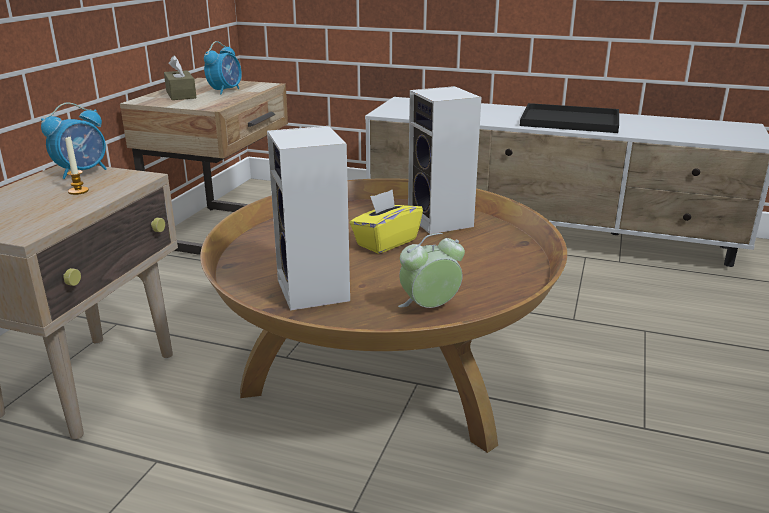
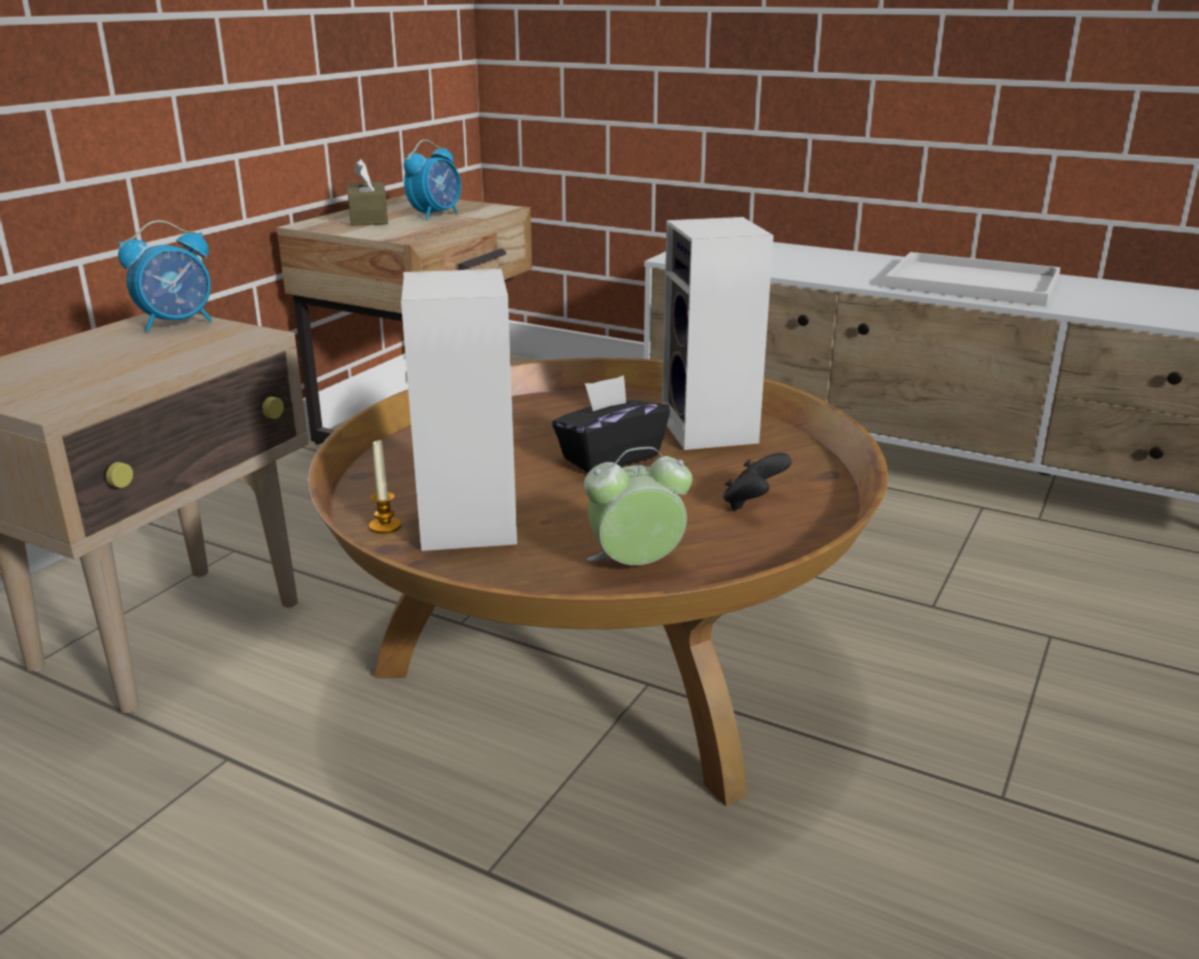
camera: 10 degrees right, 0 degrees up
(78, 191) = (157, 350): candle -> candle (385, 526)
(386, 242) = (610, 458): yellow tissue box -> black tissue box
(485, 264) = (753, 504): none -> black game controller
(568, 121) = (968, 283): black tray -> white tray

